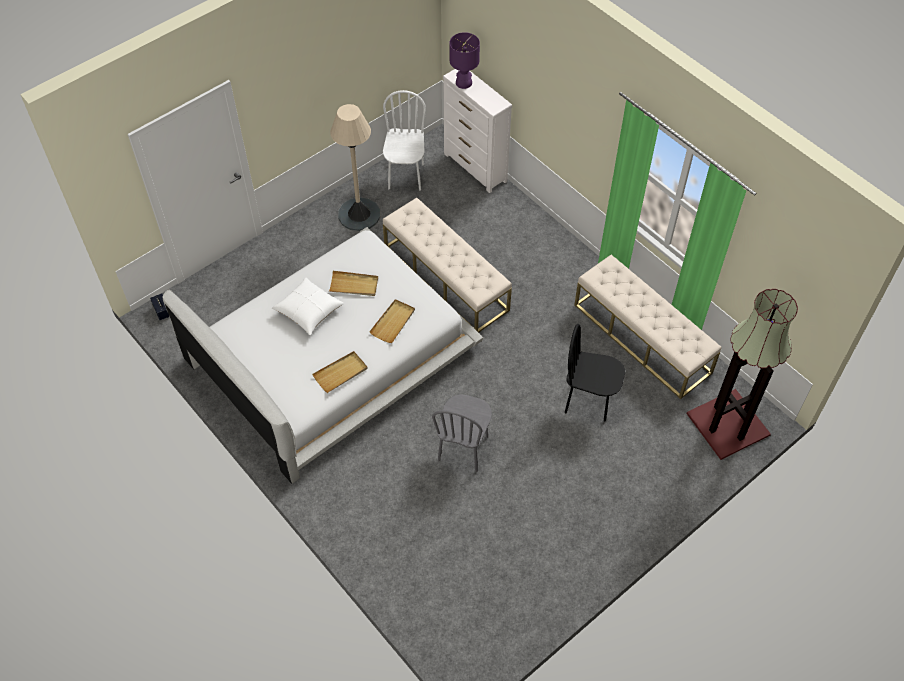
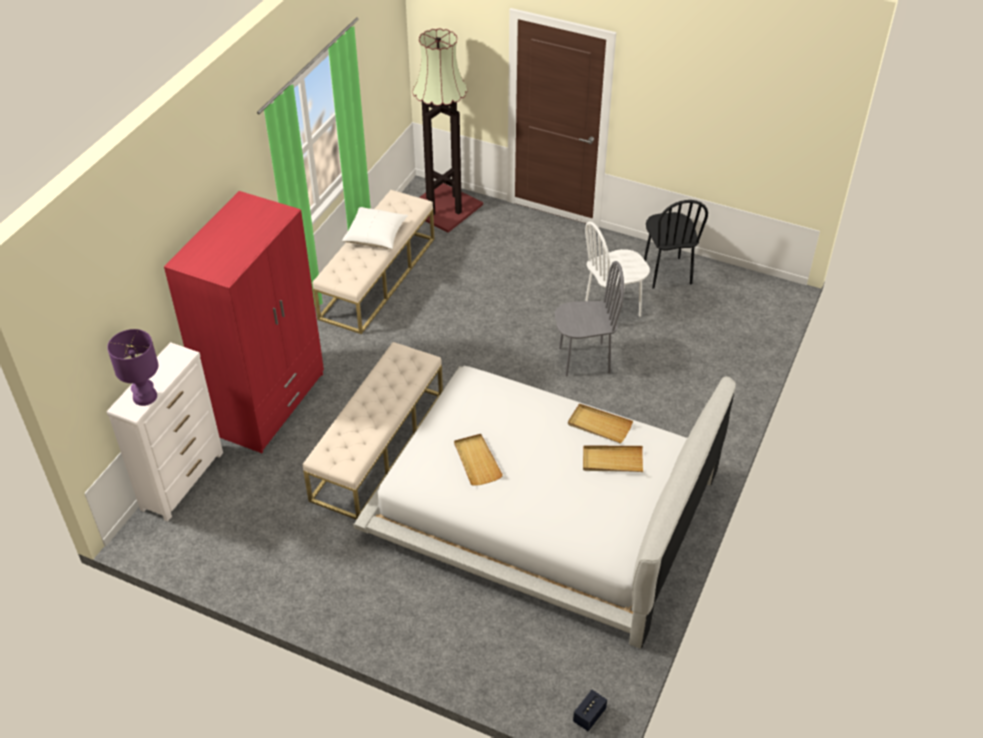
camera: 115 degrees left, 10 degrees down
(308, 311) = (538, 486): white pillow -> white pillow (376, 235)
(359, 214) = (316, 569): beige floor lamp -> none
(393, 322) = (507, 408): beige tray -> beige tray (612, 461)
(405, 176) = (226, 546): white chair -> white chair (613, 309)
(526, 228) = (267, 403): none -> red wardrobe
(588, 401) = (474, 293): black chair -> black chair (666, 273)

